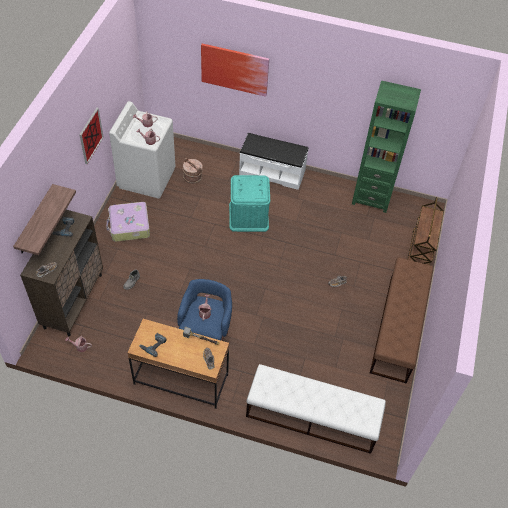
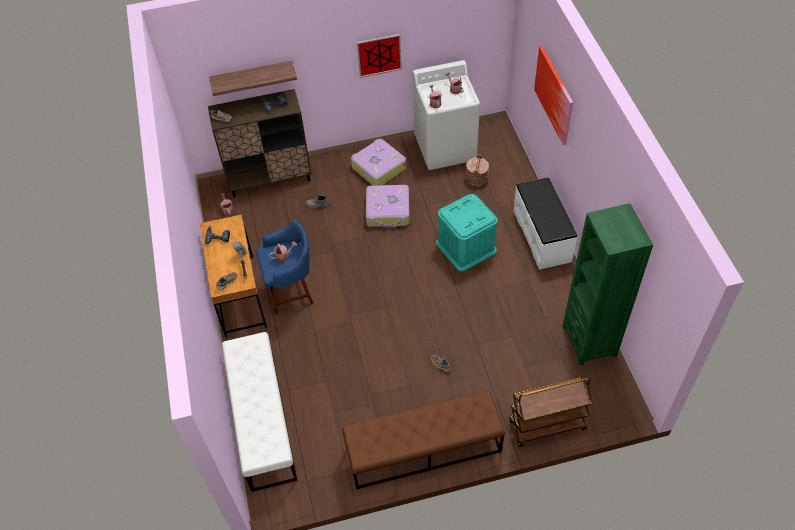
camera: 65 degrees right, 0 degrees up
(178, 242) = (388, 211): none -> suitcase

